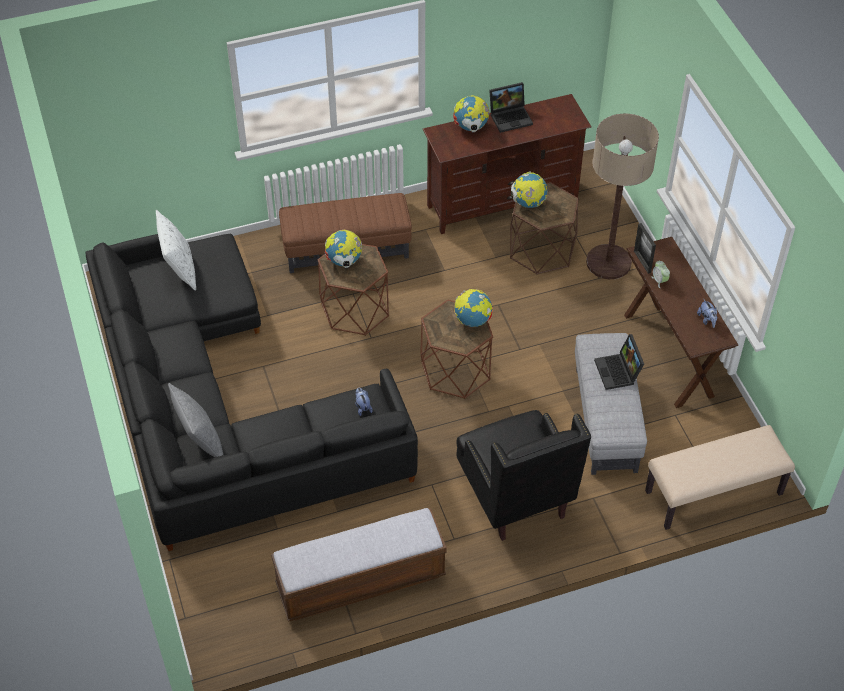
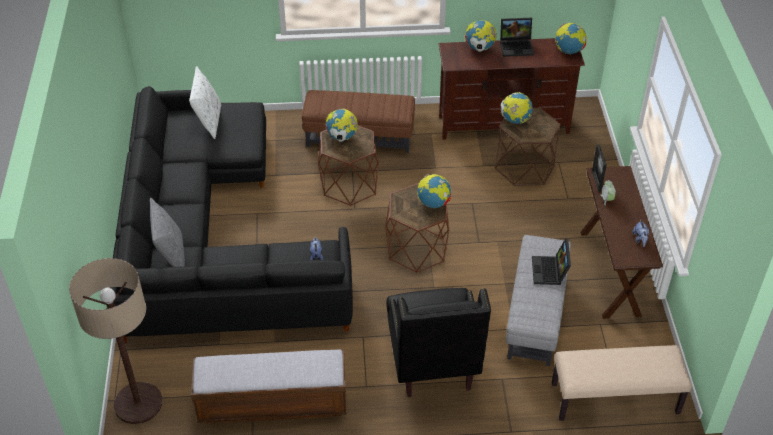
camera: 15 degrees right, 5 degrees down
(569, 112) = (569, 51): none -> globe
(608, 262) = (580, 187): floor lamp -> floor lamp (138, 403)

